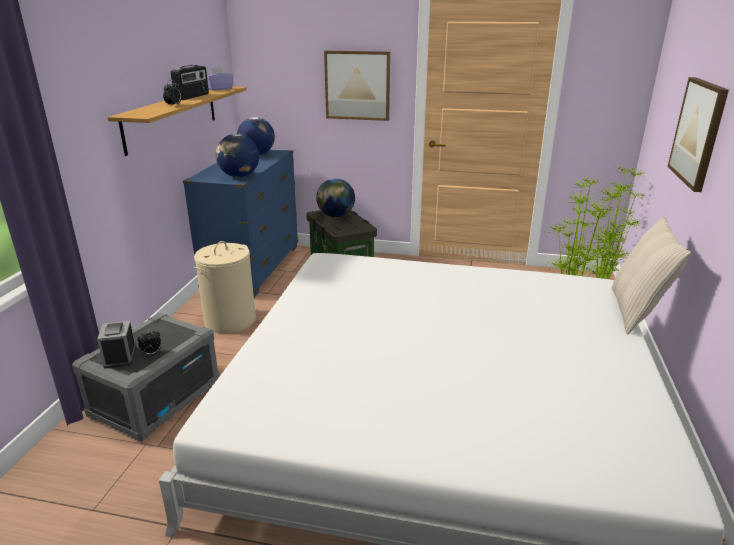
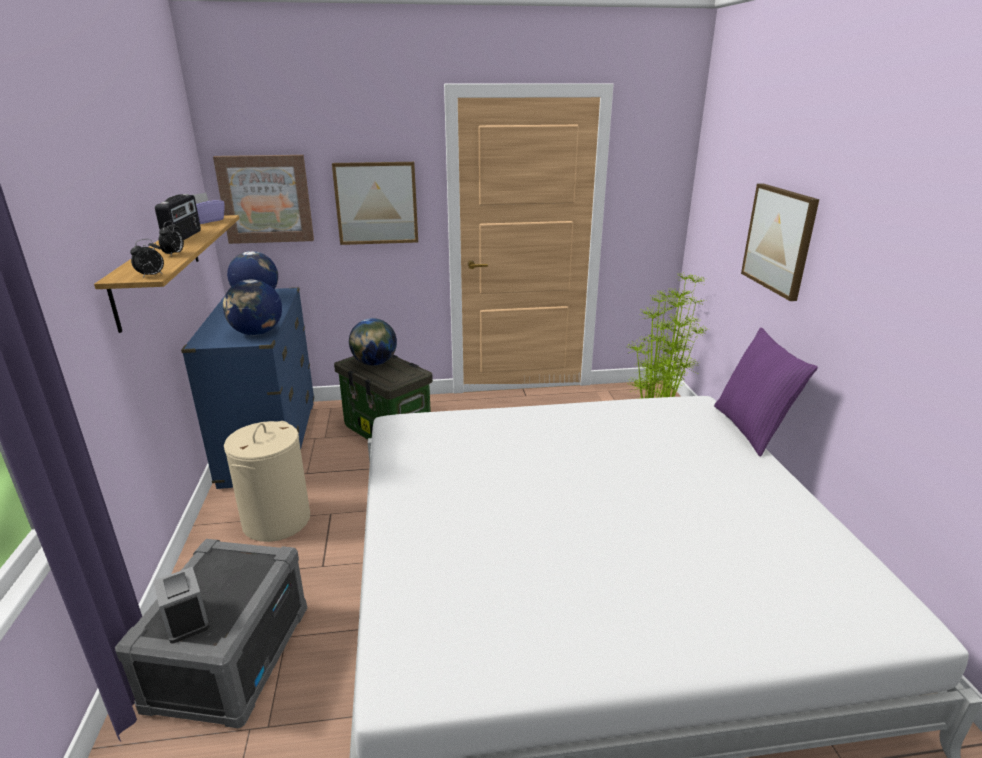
camera: 20 degrees left, 0 degrees up
(152, 354) = (230, 603): alarm clock -> alarm clock (151, 276)
(274, 78) = (266, 199): none -> picture
(636, 312) = (752, 429): beige pillow -> purple pillow

